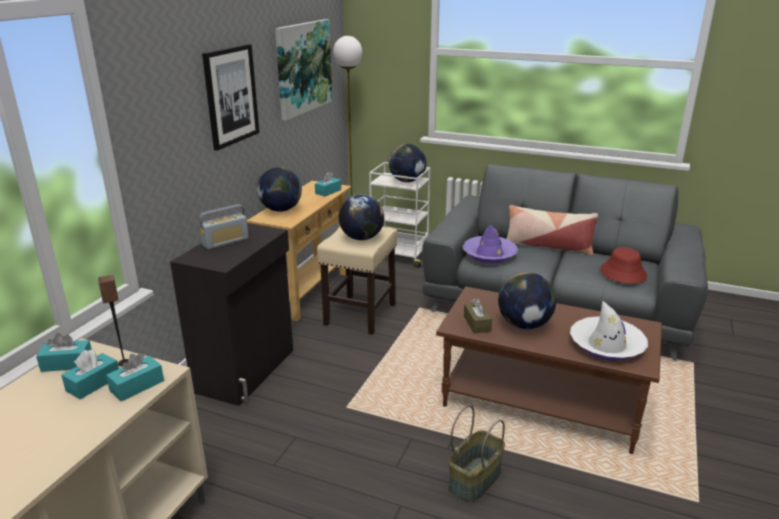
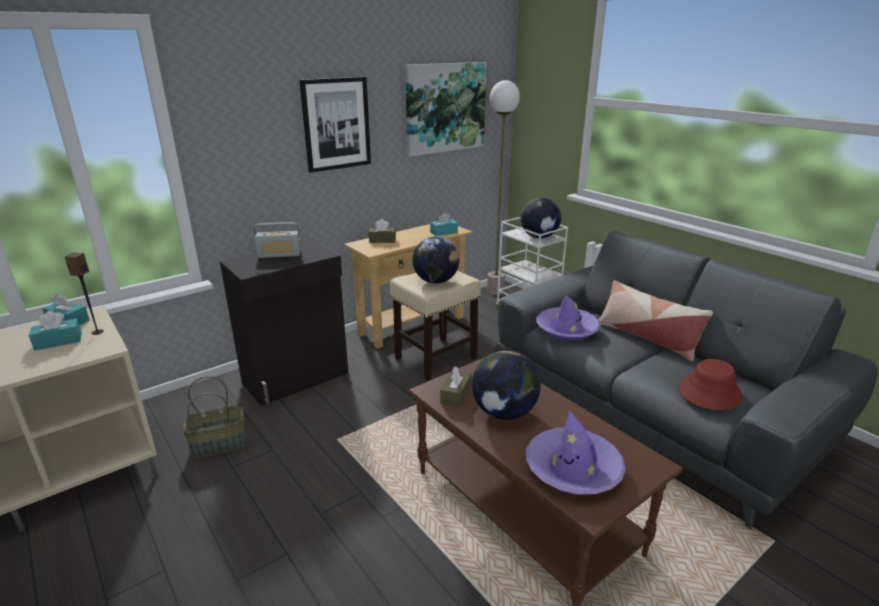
camera: 30 degrees right, 0 degrees up
(137, 386) = (77, 353): turquoise tissue box -> none
(281, 210) = (382, 240): globe -> brown tissue box
(474, 479) = (375, 560): basket -> basket (219, 444)
(607, 345) = (573, 469): white hat -> purple hat

